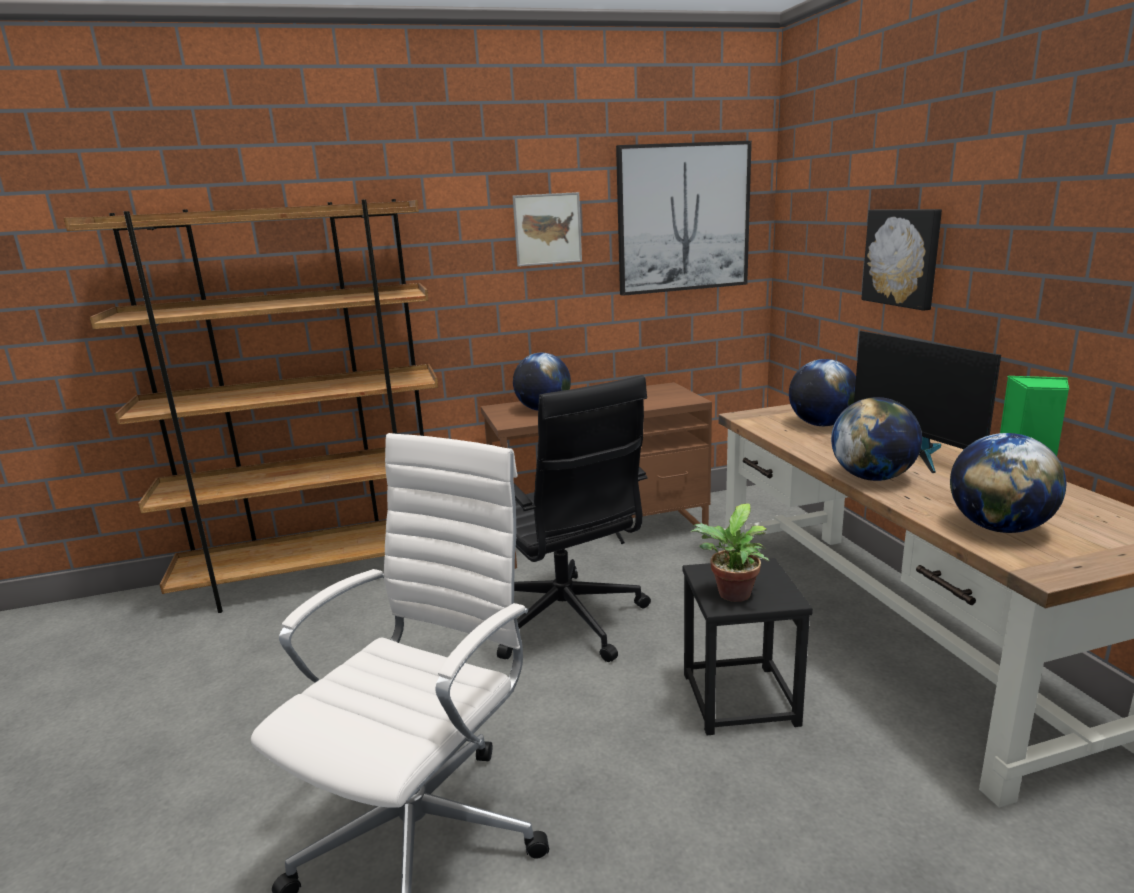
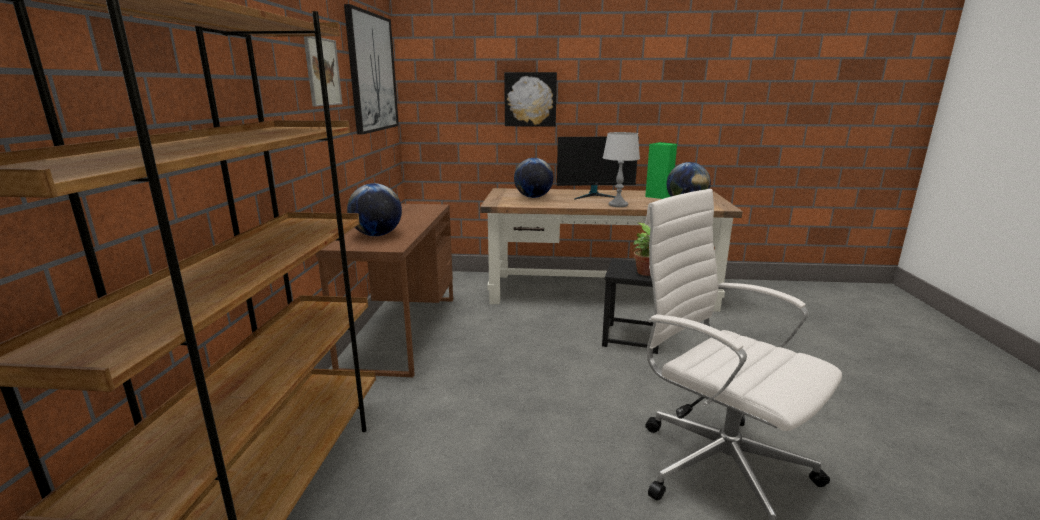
camera: 70 degrees left, 0 degrees up
(567, 622) = (516, 369): black office chair -> none
(872, 477) = (618, 205): globe -> grey table lamp

